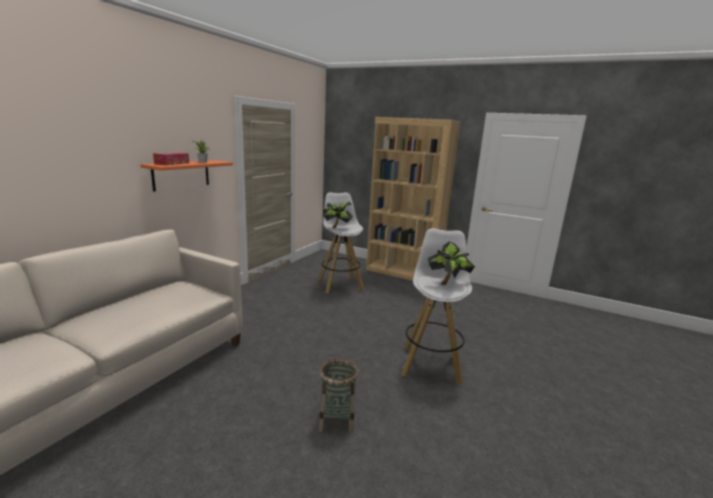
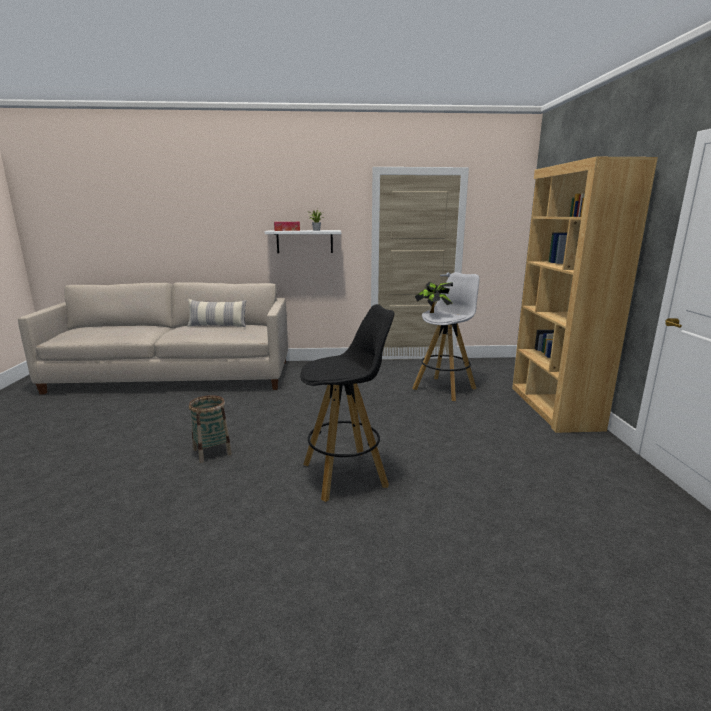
camera: 60 degrees right, 0 degrees up
(136, 300) = (217, 326): none -> pillow
(181, 175) = (304, 241): orange shelf -> white shelf
(431, 364) = (346, 474): white stool -> black stool
(447, 283) = (344, 370): potted plant -> none

